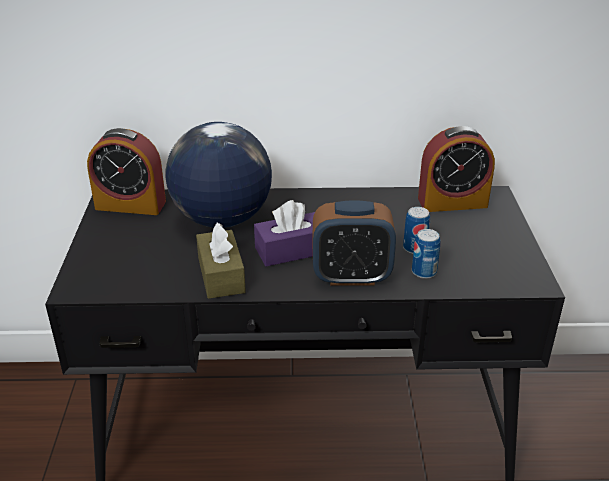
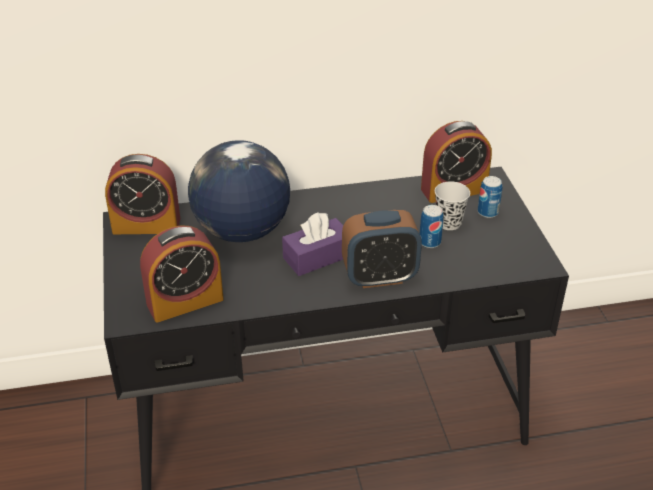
camera: 10 degrees left, 5 degrees up
(140, 278) = (185, 302): none -> alarm clock
(221, 275) = (260, 290): brown tissue box -> none
(424, 272) = (443, 265): can -> can (487, 212)
(440, 232) = (449, 223): none -> black cup

